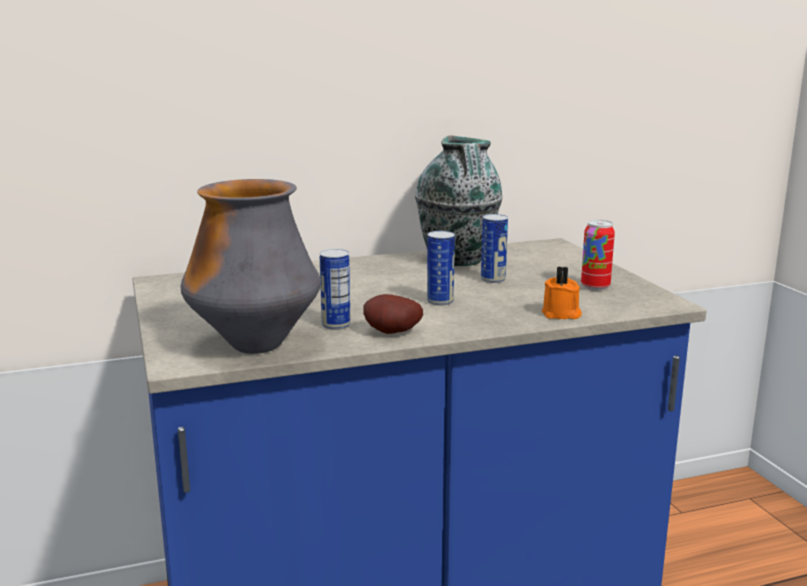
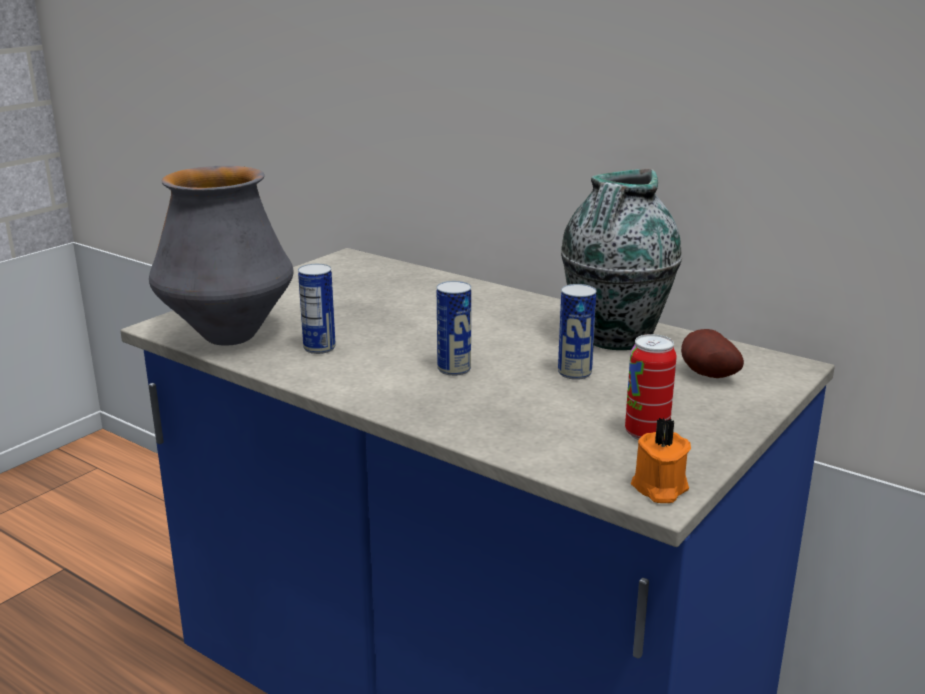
camera: 55 degrees right, 5 degrees up
(391, 333) = (325, 376): potato -> potato (706, 375)
(561, 314) = (502, 439): orange candle -> orange candle (659, 488)

